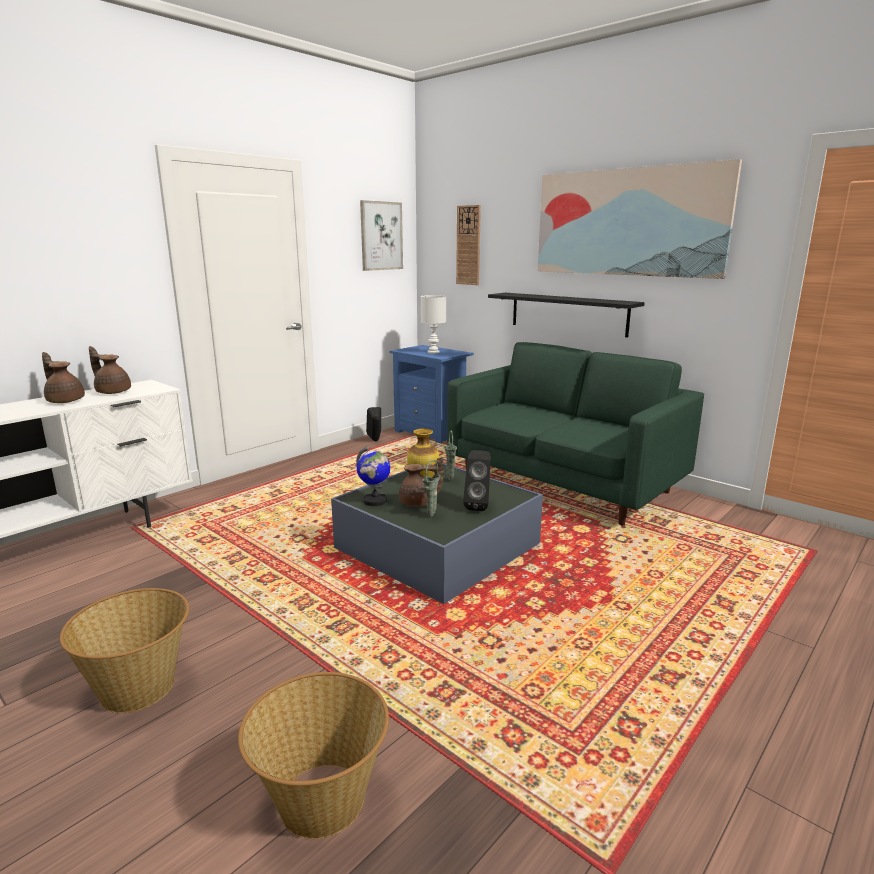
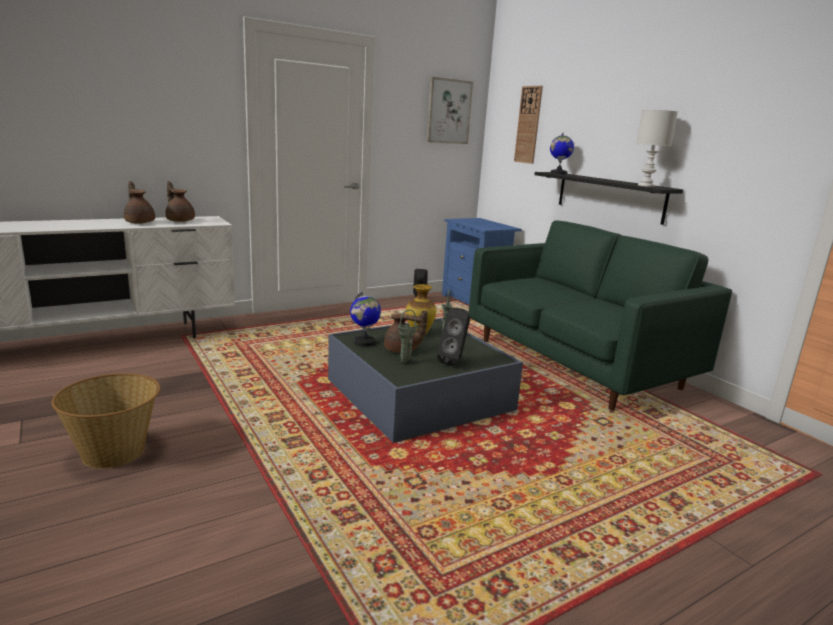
camera: 15 degrees right, 0 degrees up
(321, 801) = (193, 570): basket -> none
(433, 352) = (483, 224): white table lamp -> white table lamp (645, 185)
(512, 294) = (558, 173): none -> globe
(627, 222) = (675, 106): picture -> none

